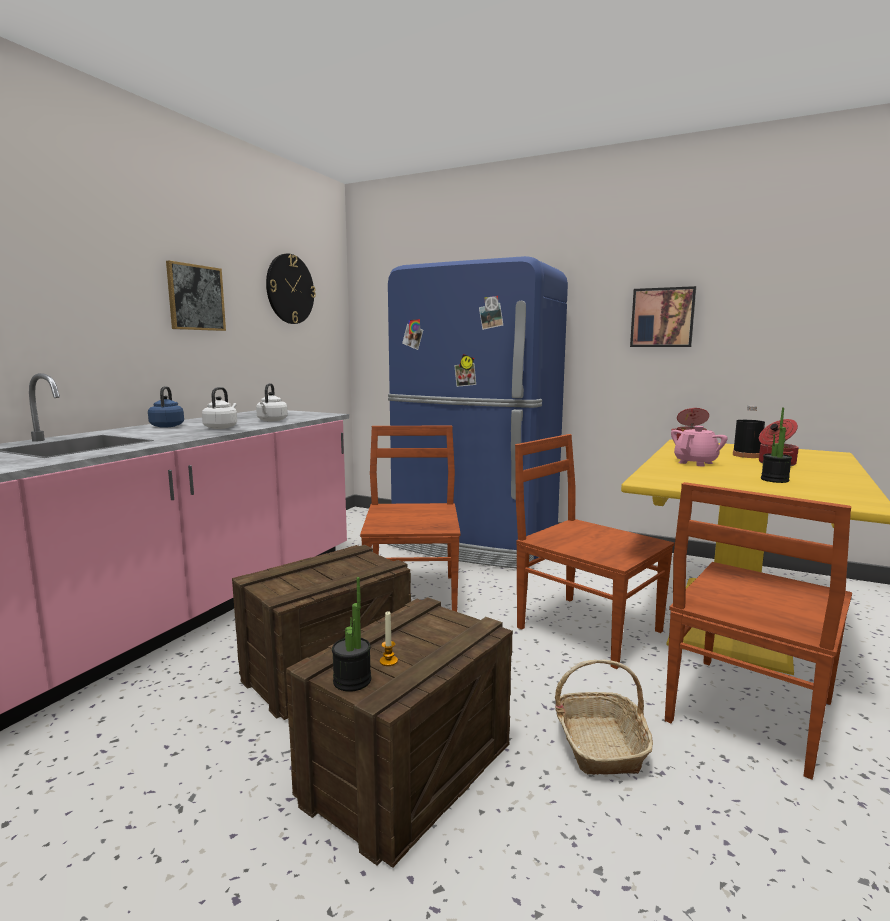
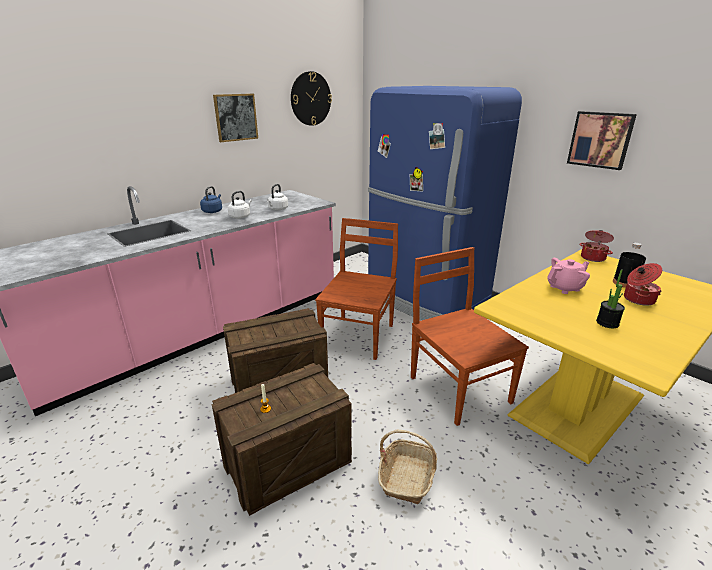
camera: 20 degrees right, 15 degrees up
(352, 681) = (238, 418): potted plant -> none
(748, 713) = (526, 484): brown chair -> none

